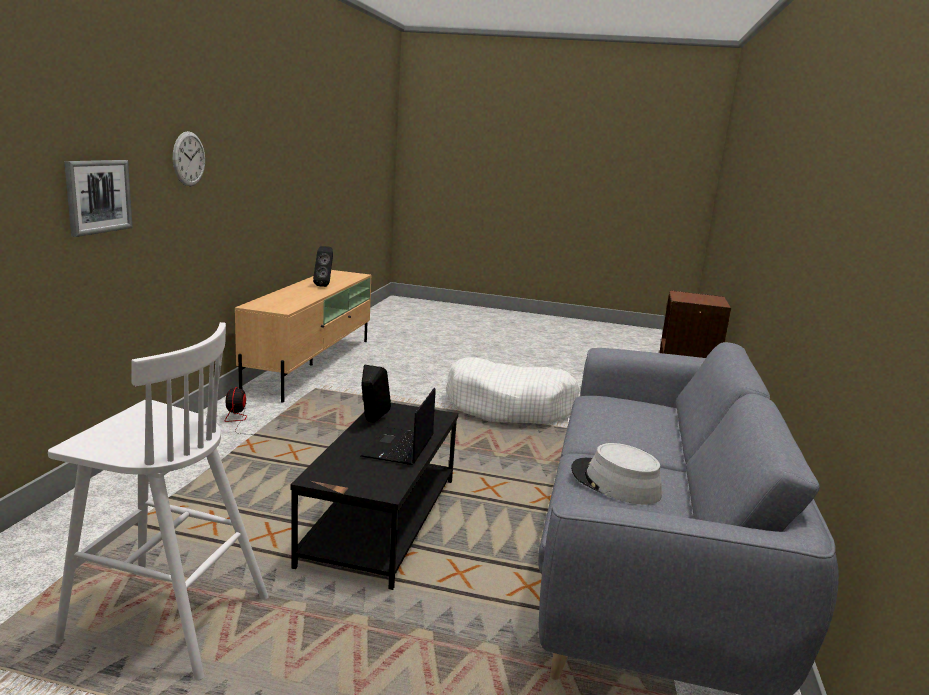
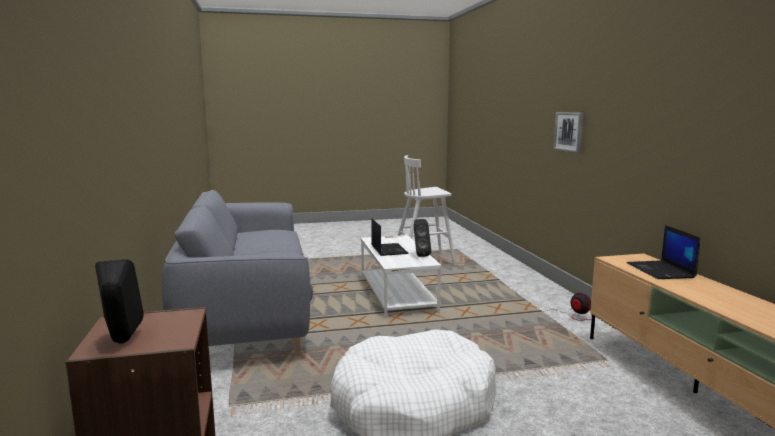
camera: 155 degrees right, 5 degrees down
(189, 159) = (626, 114): wall clock -> none
(286, 298) = (661, 271): none -> laptop
(325, 285) = (722, 301): black speaker -> black speaker (122, 342)
(382, 521) = (396, 294): black coffee table -> white coffee table
(614, 482) = (271, 237): grey hat -> none

